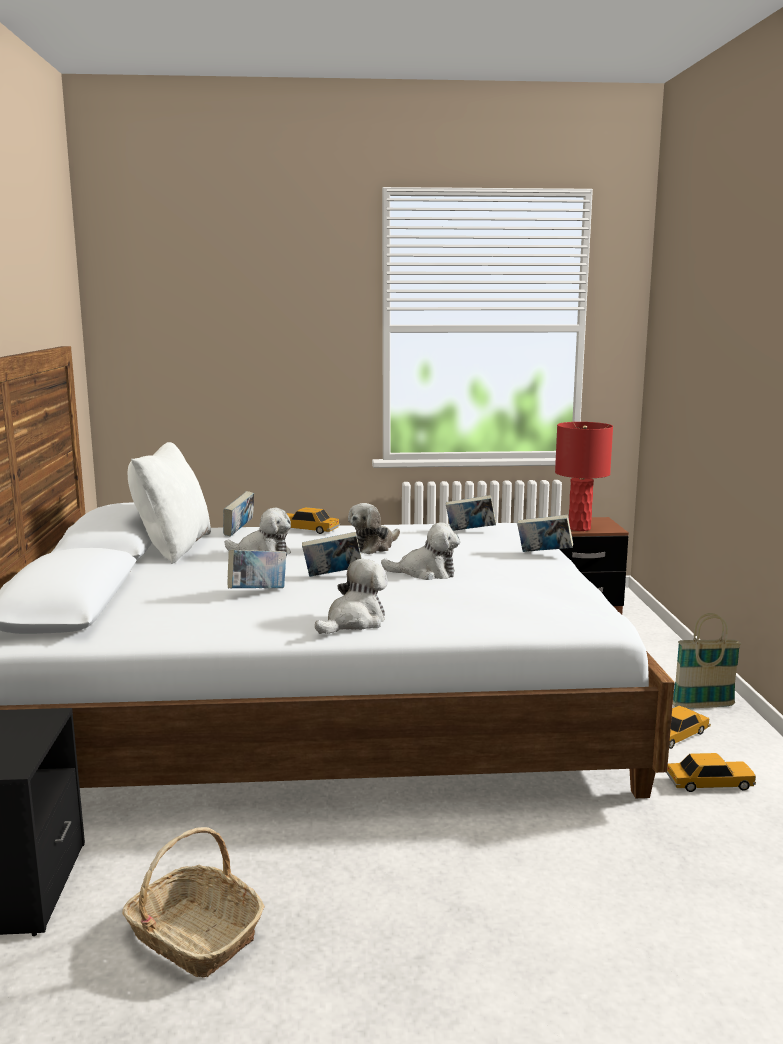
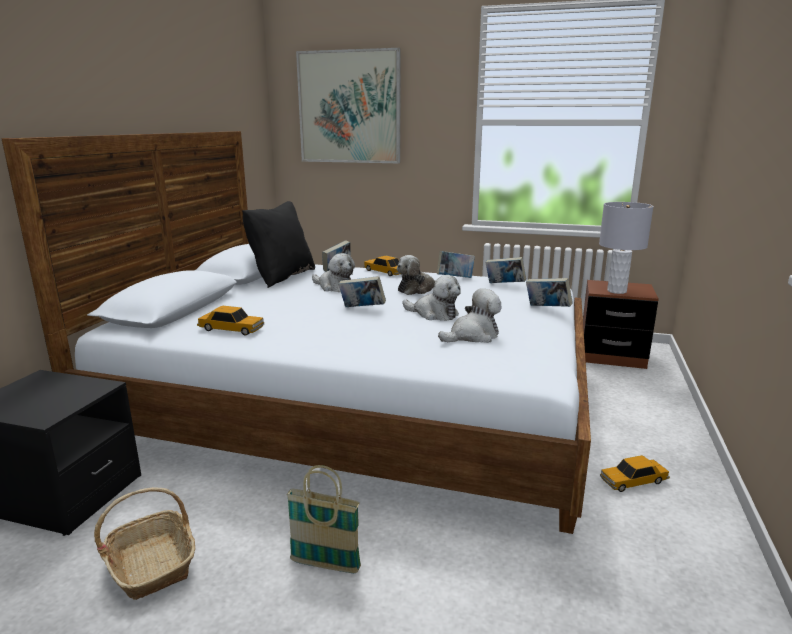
camera: 20 degrees right, 5 degrees up
(173, 548) = (281, 277): white pillow -> black pillow
(206, 309) = (349, 107): none -> picture
(258, 592) = (297, 314): book -> book (455, 278)
(354, 622) = (339, 347): plush toy -> plush toy (473, 336)
(579, 528) = (616, 291): red table lamp -> grey table lamp
(703, 706) = (675, 458): basket -> basket (325, 565)
(709, 783) = (638, 532): toy car -> toy car (231, 329)

